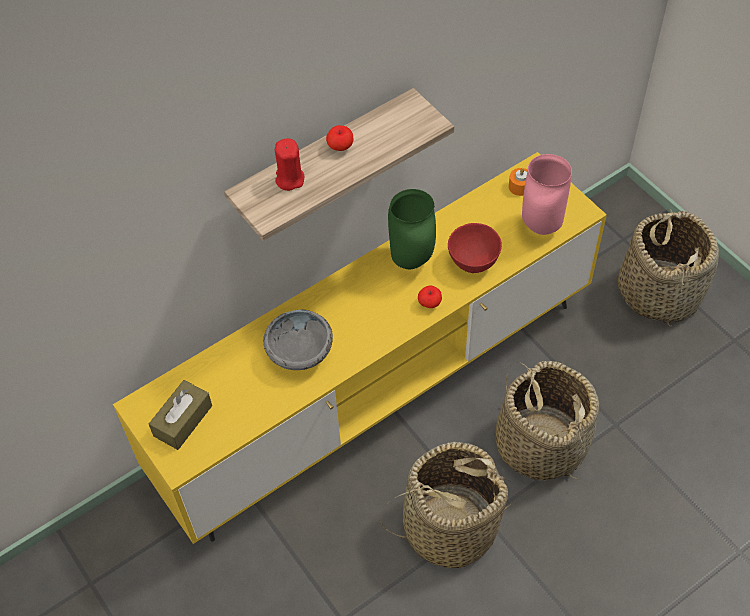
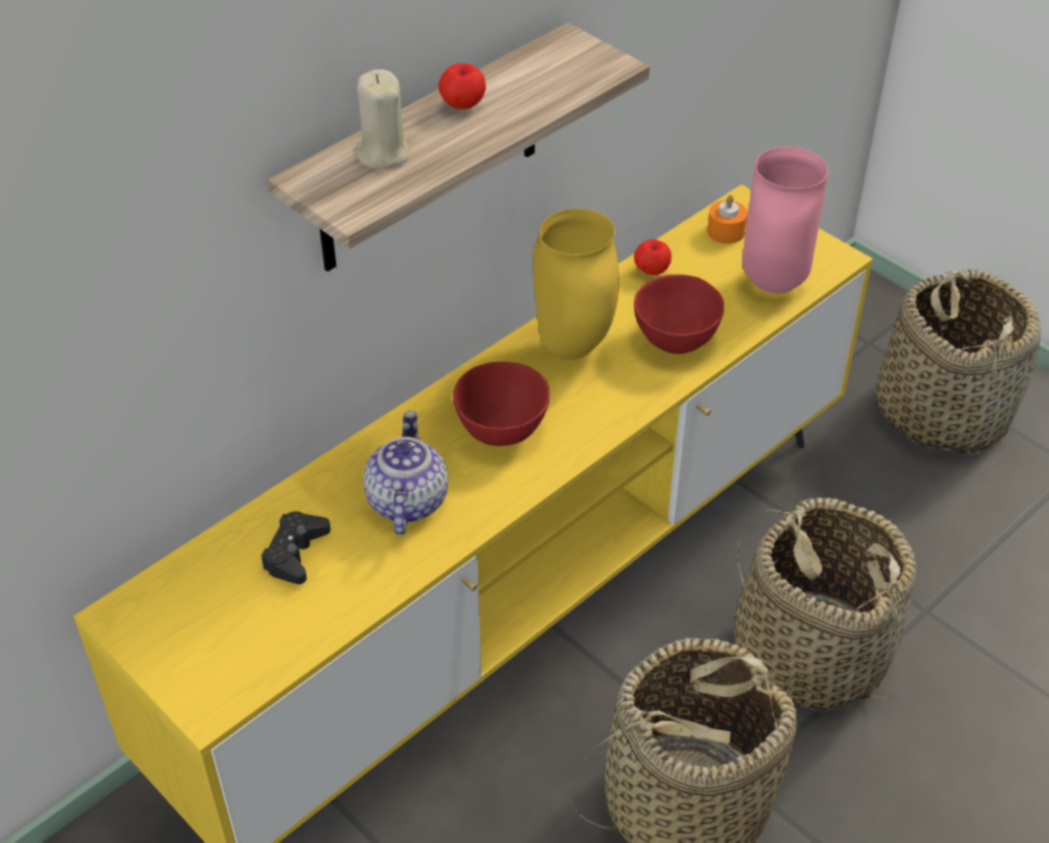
camera: 10 degrees left, 10 degrees down
(183, 420) = (208, 630): brown tissue box -> none
(234, 379) = (295, 553): none -> black game controller
(289, 179) = (382, 154): red candle -> beige candle
(299, 353) = (406, 501): grey bowl -> teapot
(361, 312) = (503, 430): none -> red bowl
(413, 261) = (575, 347): green vase -> yellow vase
(429, 303) = (616, 406): apple -> apple (651, 271)

